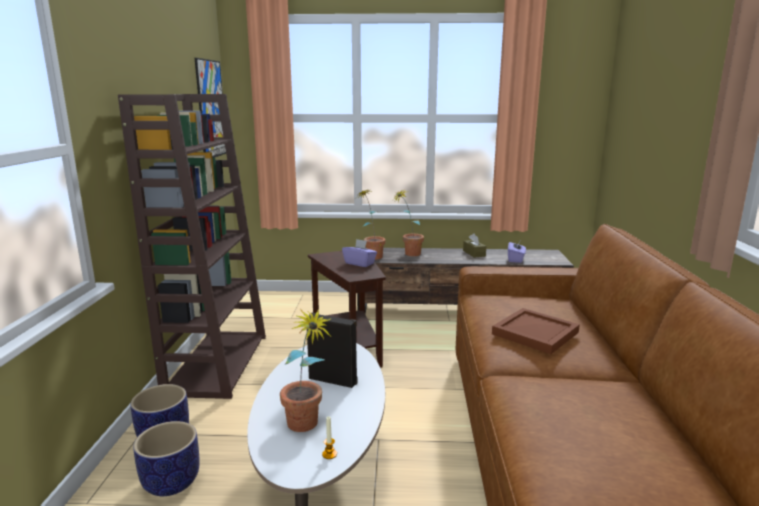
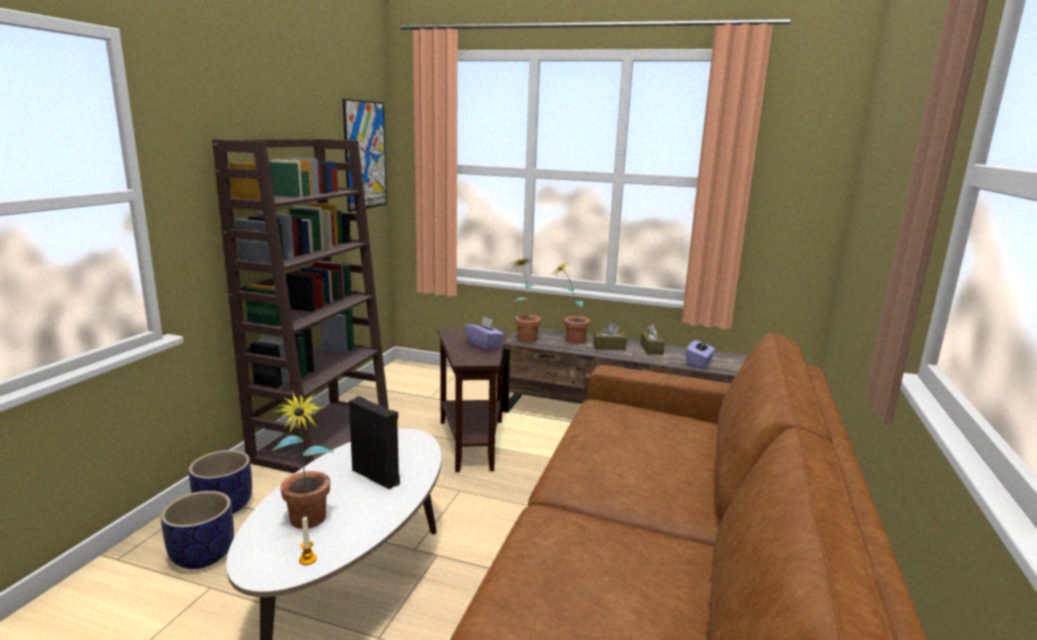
camera: 15 degrees right, 0 degrees up
(442, 255) = (609, 347): none -> brown tissue box
(536, 333) = (629, 461): brown tray -> none

